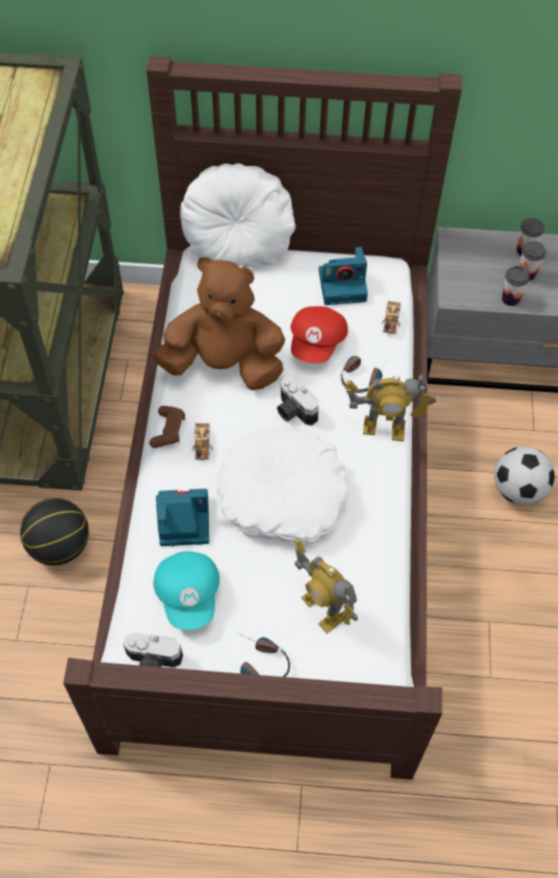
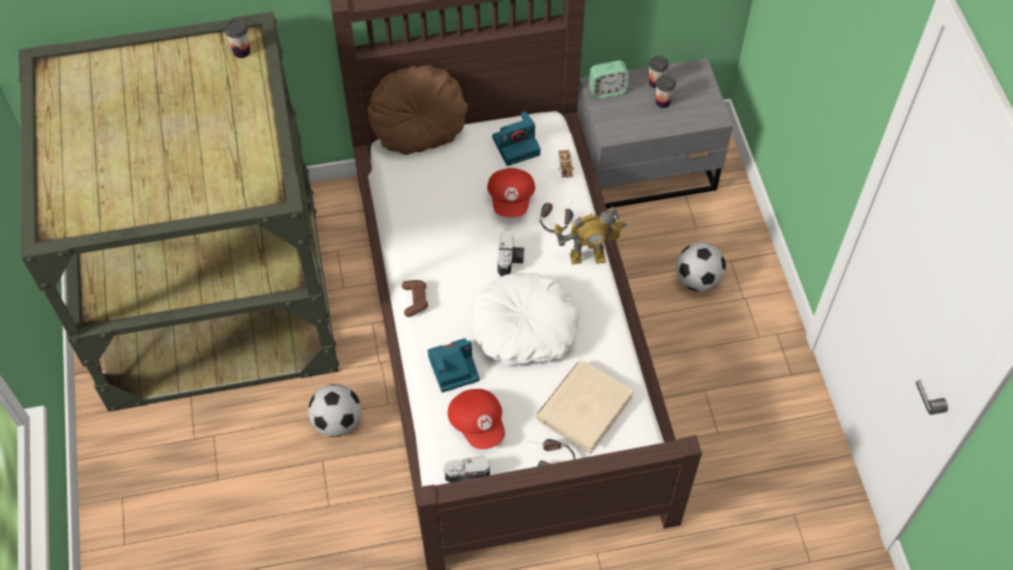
camera: 15 degrees left, 0 degrees up
(60, 546) = (337, 422): basketball -> football
(189, 594) = (478, 423): turquoise cap -> red cap
(202, 445) = (447, 305): toy car -> none
(224, 365) = (441, 235): brown plush toy -> none
(239, 252) = (420, 137): white pillow -> brown pillow
(293, 411) = (511, 260): camera -> camera turned 120 degrees counterclockwise
(322, 609) = (584, 407): toy robot -> beige book
(465, 247) = (607, 90): none -> alarm clock
(510, 299) = (656, 126): cup -> cup (241, 51)

